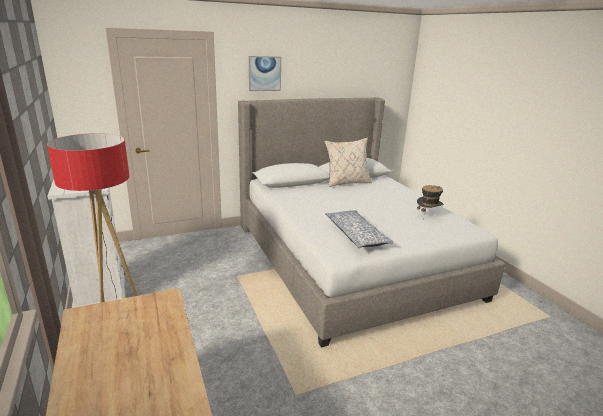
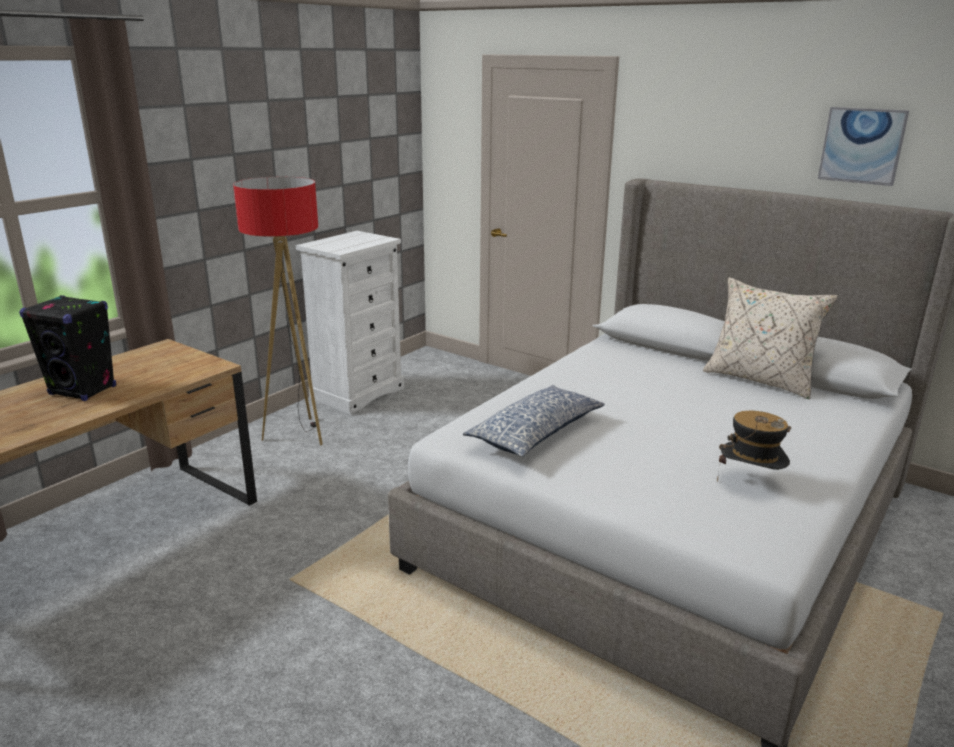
camera: 60 degrees right, 0 degrees up
(127, 376) = (83, 390): none -> black speaker
(264, 73) = (697, 134): picture -> picture (862, 145)

